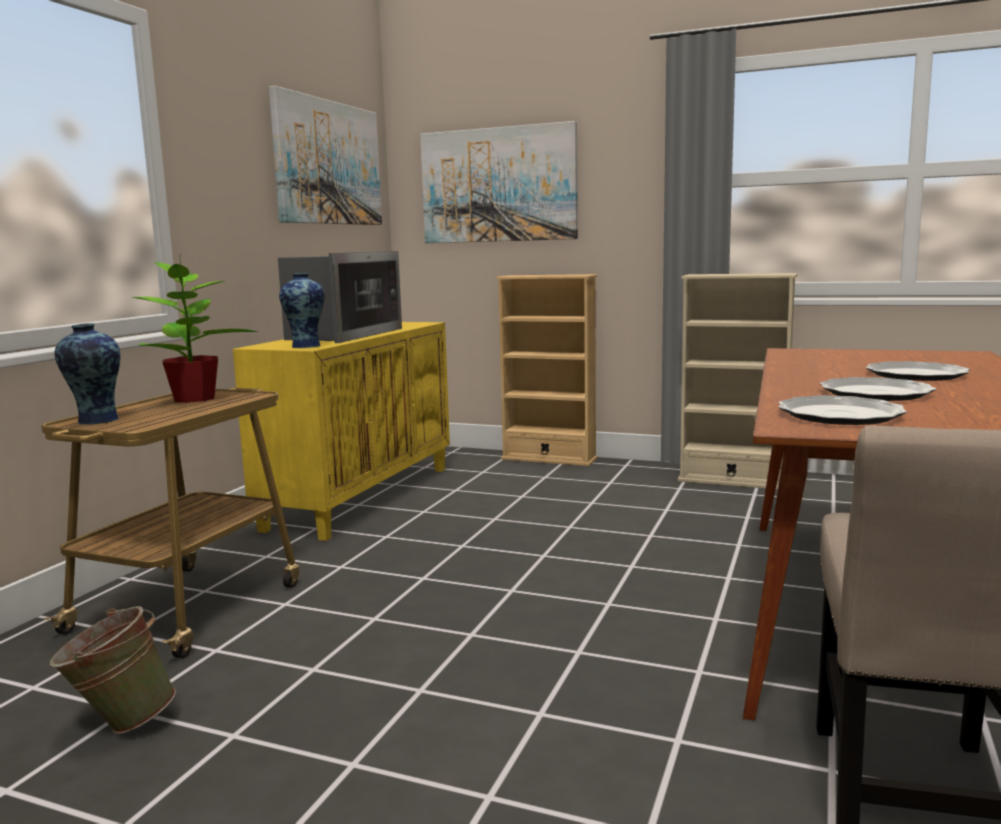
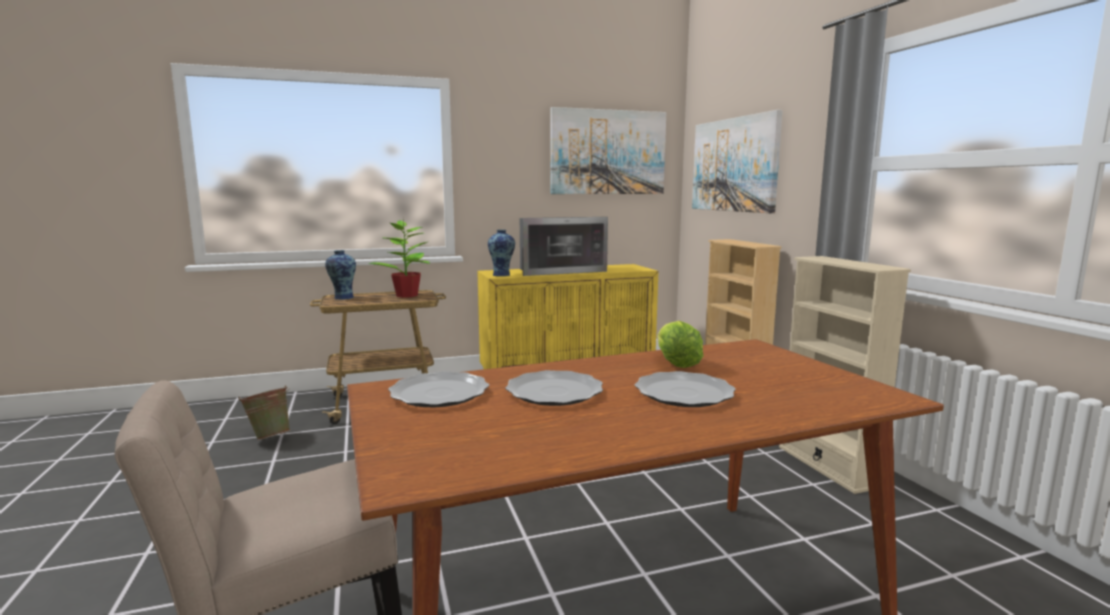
camera: 50 degrees right, 0 degrees up
(819, 366) = (676, 363): none -> lettuce

